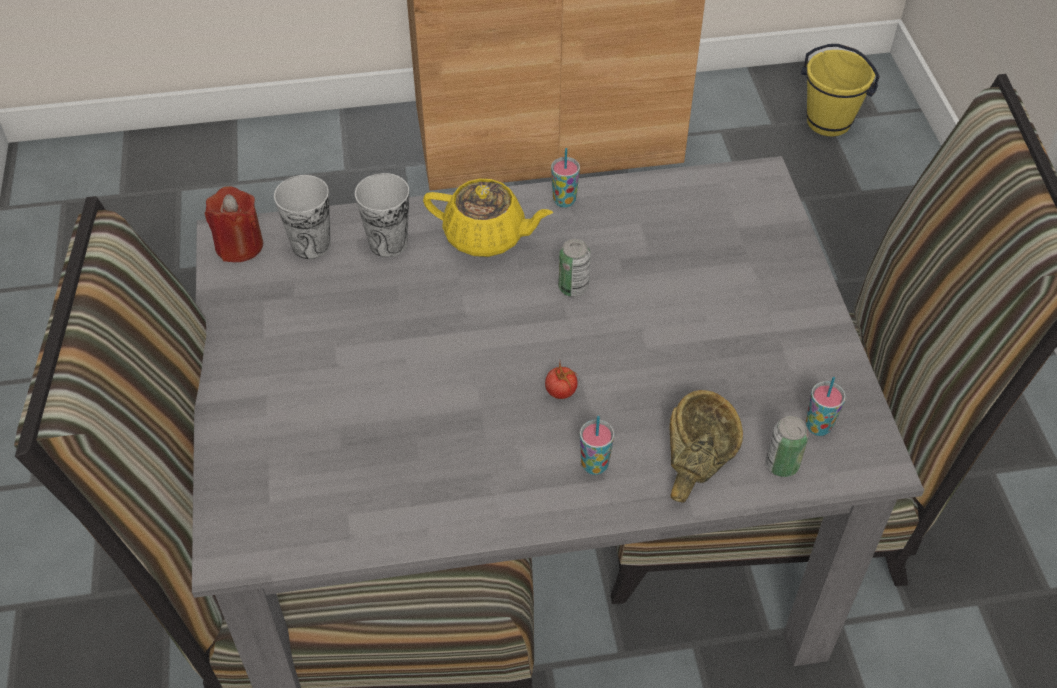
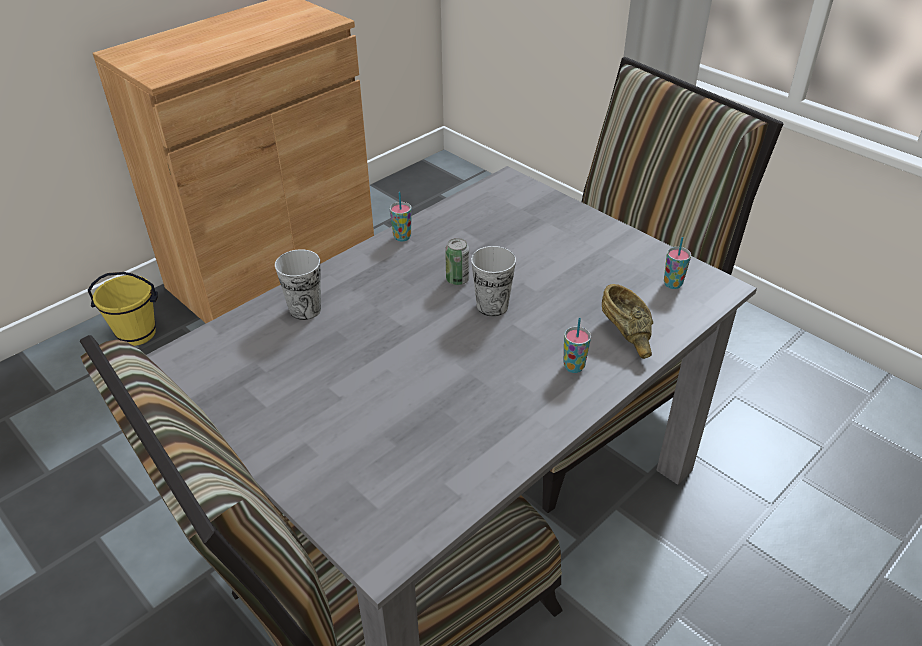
camera: 35 degrees left, 10 degrees down
(239, 245) = (188, 360): red candle -> none
(311, 245) = (247, 335): cup -> cup (492, 306)
(486, 236) = (371, 277): yellow teapot -> none
(561, 392) = (510, 338): tomato -> none
(781, 465) = (675, 312): can -> none
(828, 122) = (441, 194): yellow bucket -> yellow bucket (137, 333)

